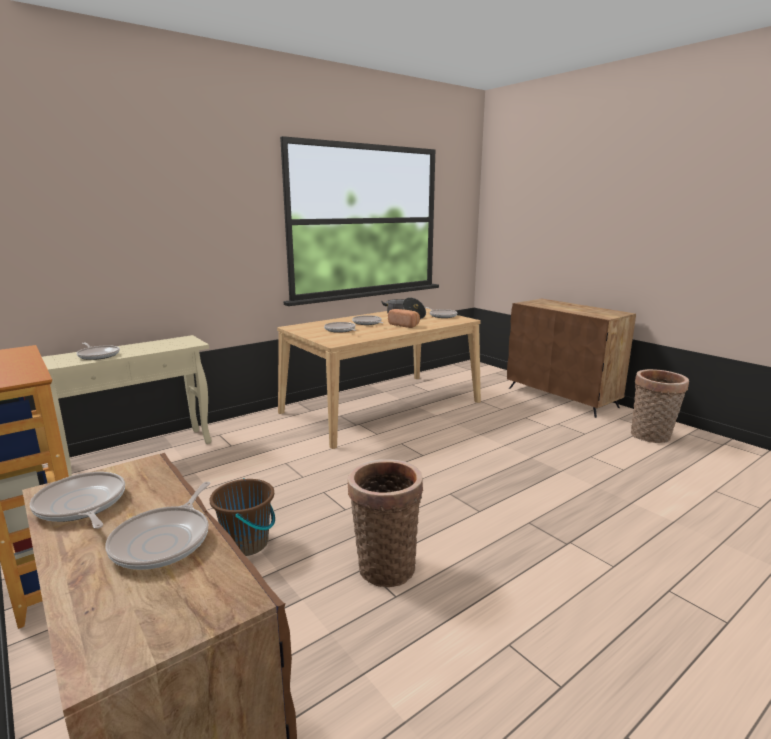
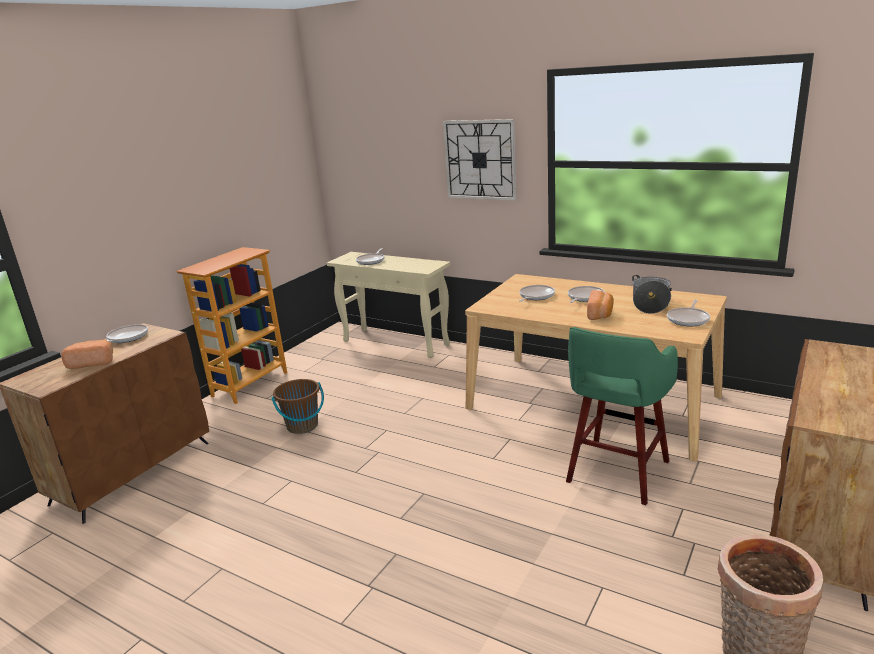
camera: 70 degrees right, 5 degrees up
(164, 541) = (92, 362): frying pan -> bread
(218, 220) = (480, 160): none -> wall clock
(385, 565) = (297, 488): basket -> none
(477, 423) = (616, 473): none -> green stool

